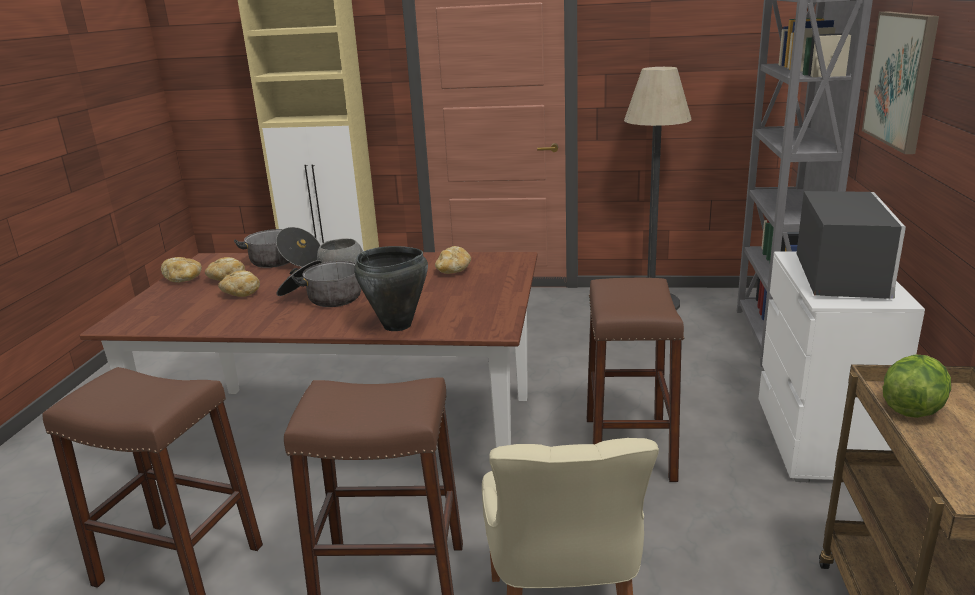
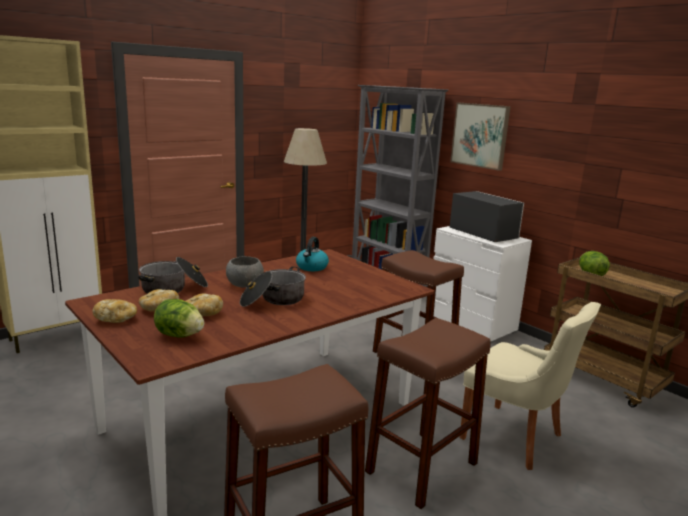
camera: 50 degrees left, 5 degrees down
(181, 307) = (179, 335): none -> lettuce
(397, 325) = (361, 301): black cooking pot -> none
(453, 271) = (312, 267): bread -> kettle

